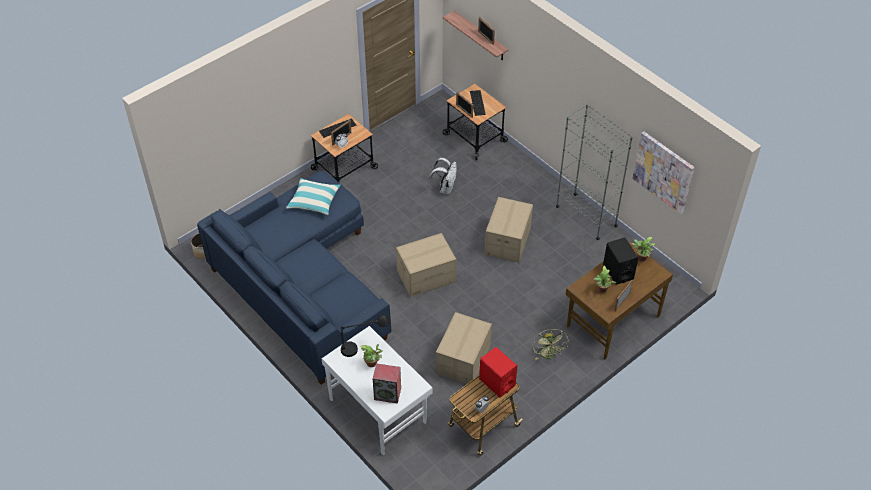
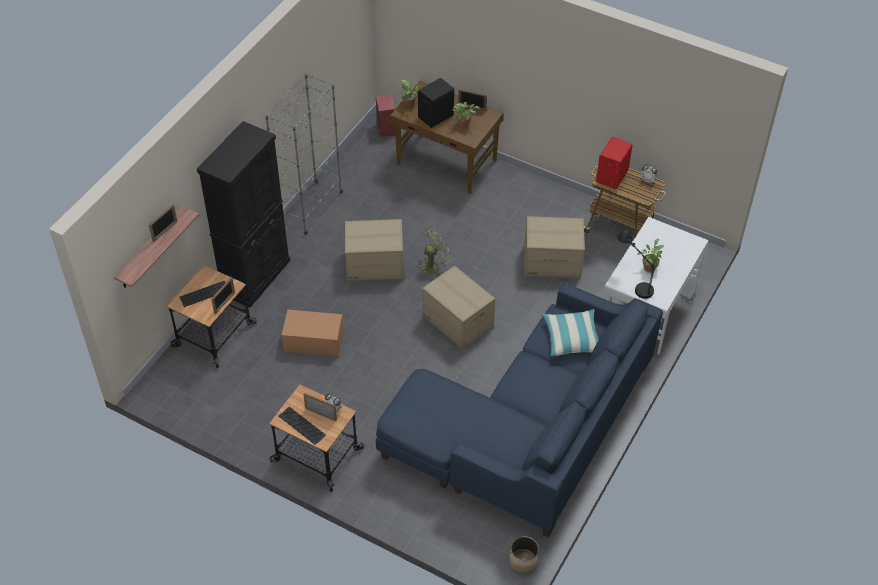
camera: 110 degrees left, 0 degrees up
(314, 201) = (438, 409): pillow -> pillow (572, 338)
(388, 393) = (676, 245): speaker -> speaker (385, 128)
(445, 188) = (313, 341): white backpack -> cardboard box
(522, 169) = (256, 277): none -> black cabinet
(548, 355) = (512, 199): green fan -> green fan (434, 266)
(663, 172) = (331, 61): picture -> none

